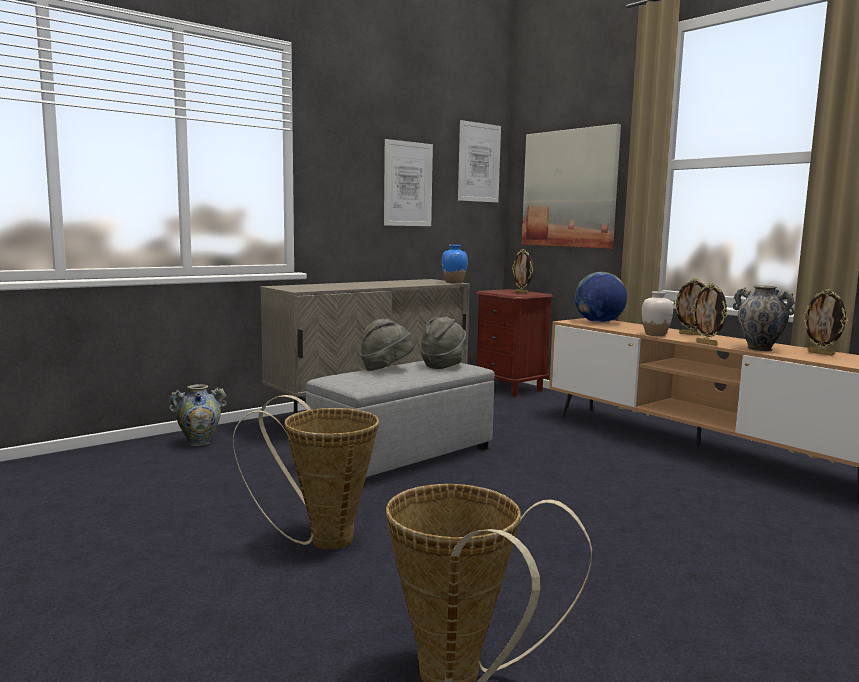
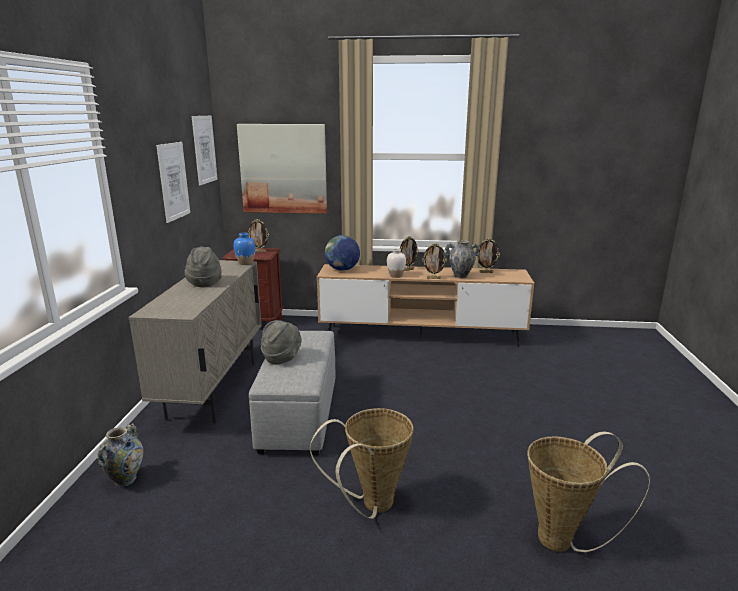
camera: 45 degrees left, 10 degrees up
(443, 365) = (305, 339): grey hat -> grey hat (204, 282)

